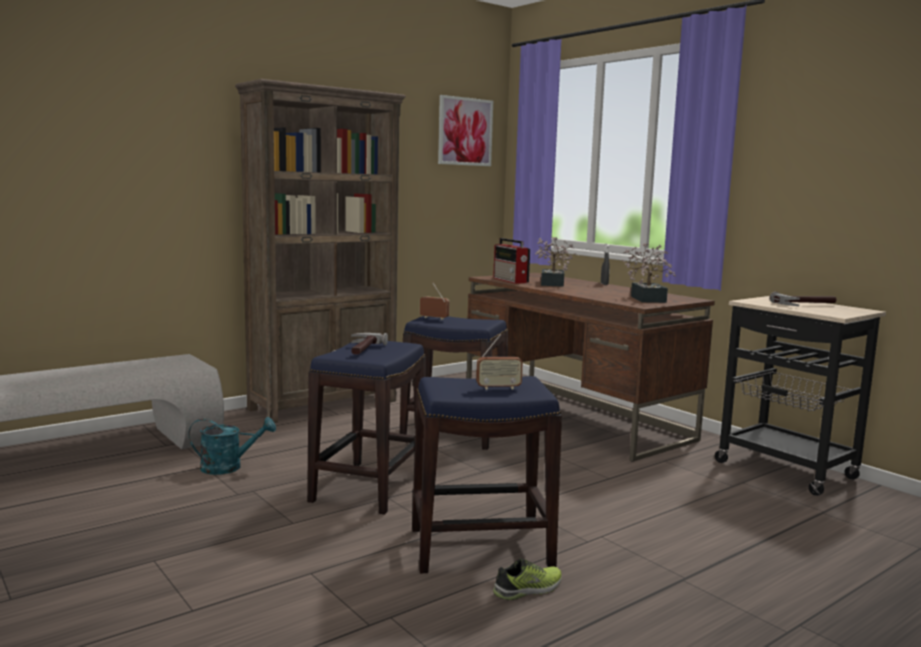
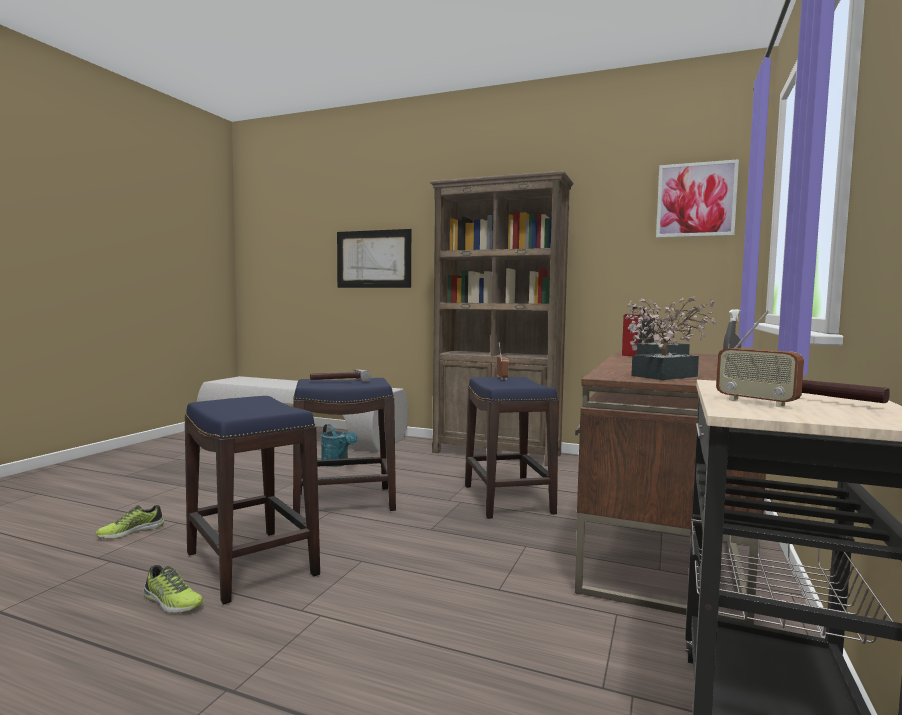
camera: 60 degrees right, 5 degrees down
(111, 168) = (373, 259): none -> picture
(304, 602) = (131, 531): none -> shoe
(498, 388) = (244, 408): radio -> radio (756, 402)

